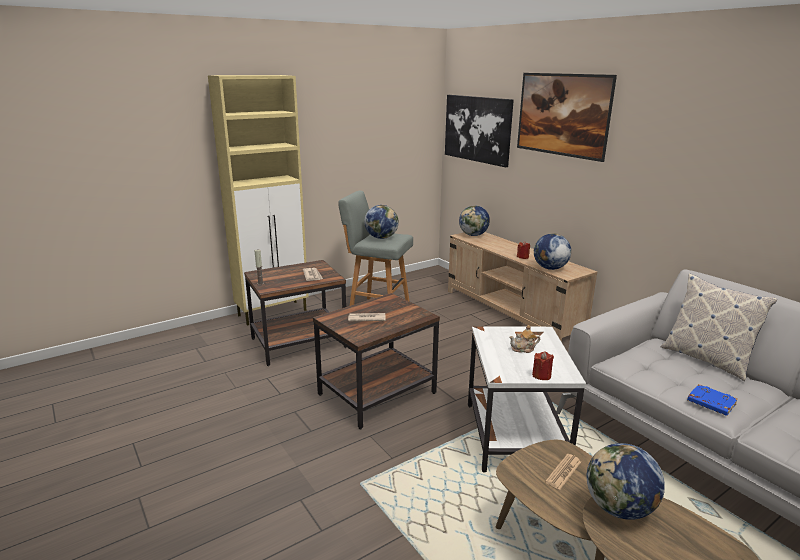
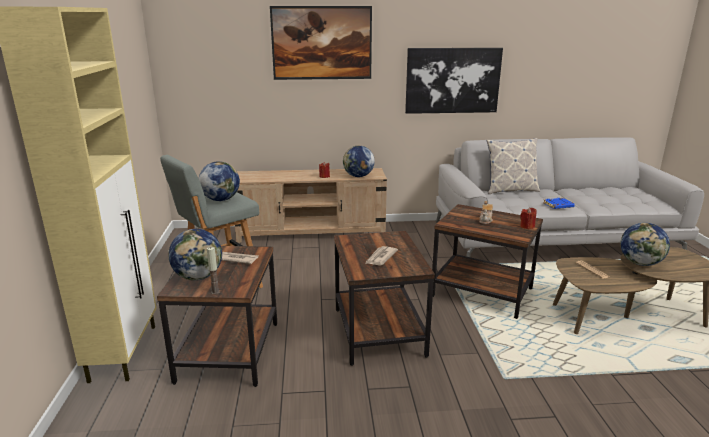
camera: 60 degrees left, 0 degrees up
(473, 235) = (247, 176): globe -> globe (199, 277)
(477, 129) = (211, 67): picture -> picture (452, 80)
(516, 437) = (482, 292): white side table -> brown side table

